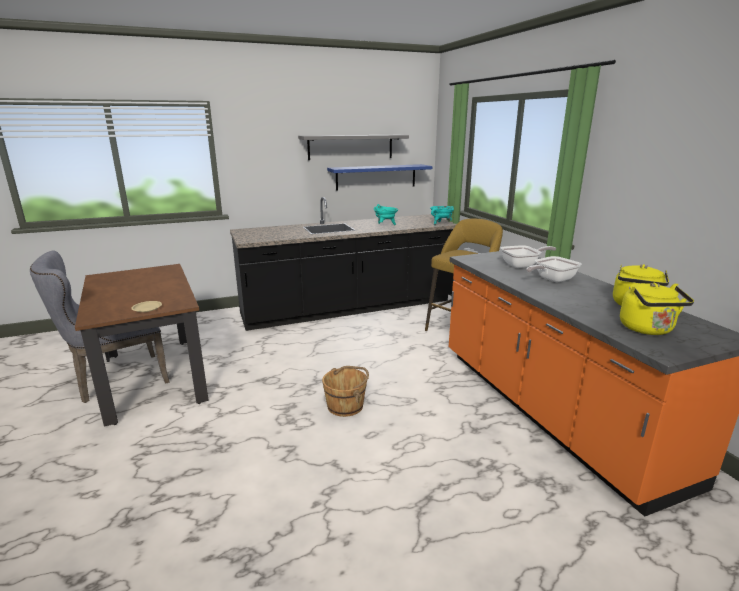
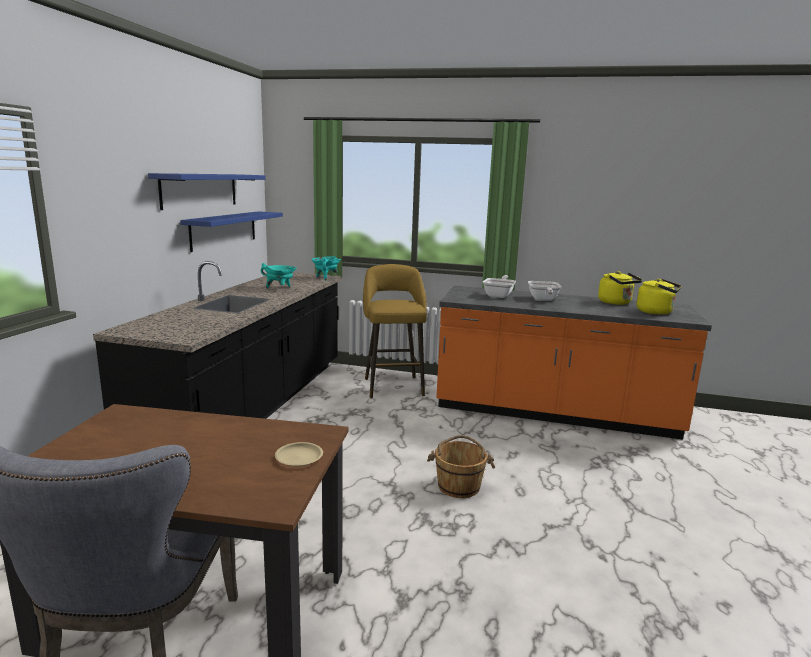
camera: 55 degrees left, 5 degrees down
(350, 147) = (200, 190): grey shelf -> blue shelf

